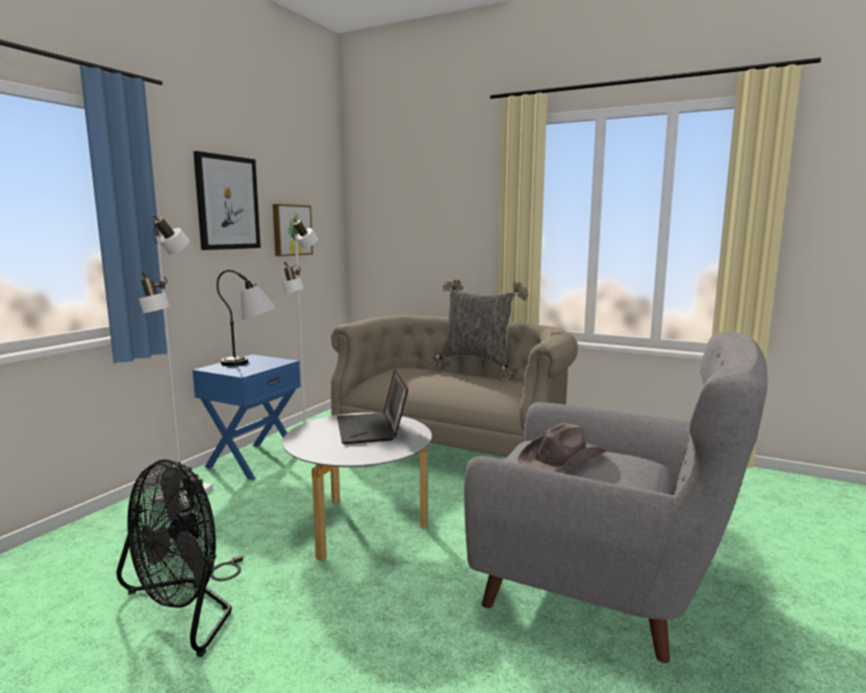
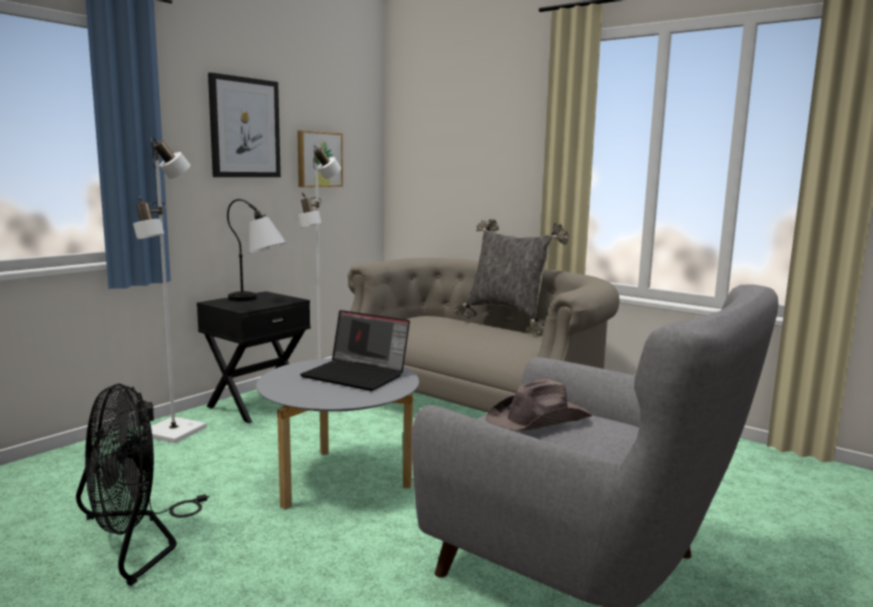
camera: 10 degrees right, 0 degrees up
(253, 460) = (257, 404): blue nightstand -> black nightstand
(372, 429) = (357, 375): laptop -> laptop turned 60 degrees counterclockwise

